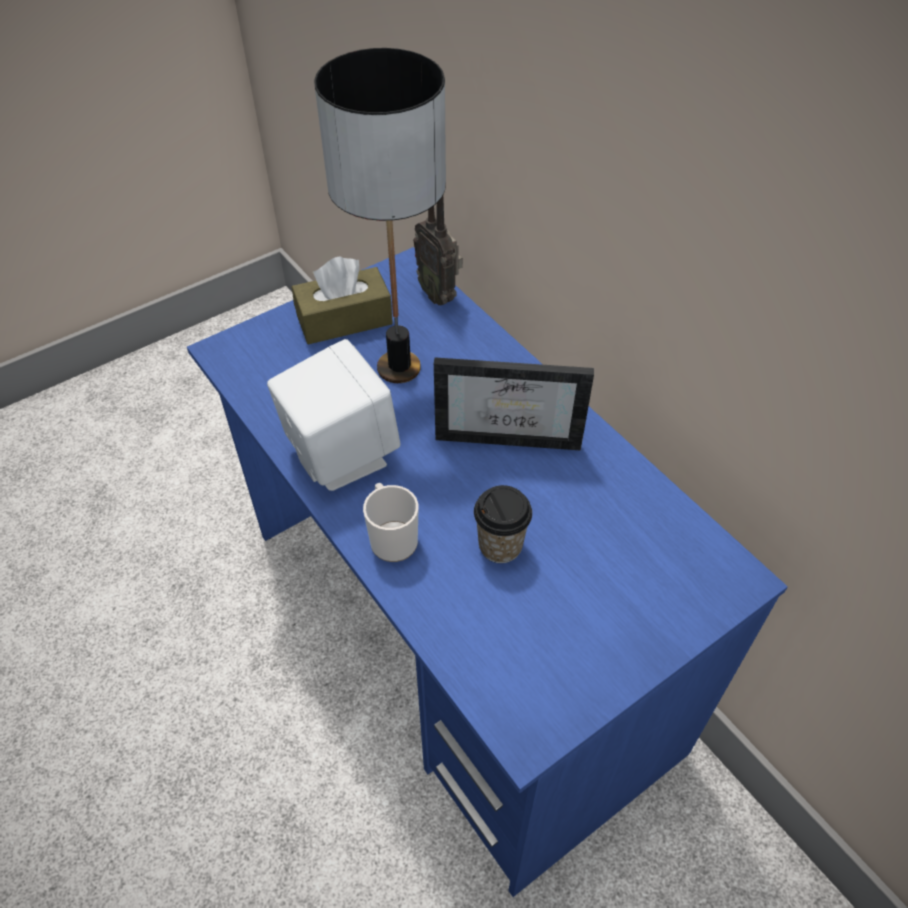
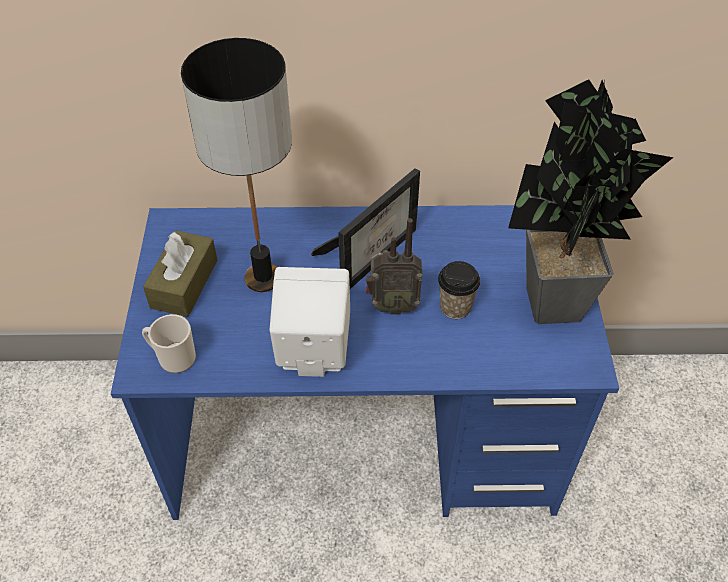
camera: 55 degrees left, 0 degrees up
(392, 538) = (406, 357): mug -> mug (173, 357)
(439, 295) = (215, 220): radio -> radio (392, 305)
(577, 646) = (550, 312): none -> potted plant

